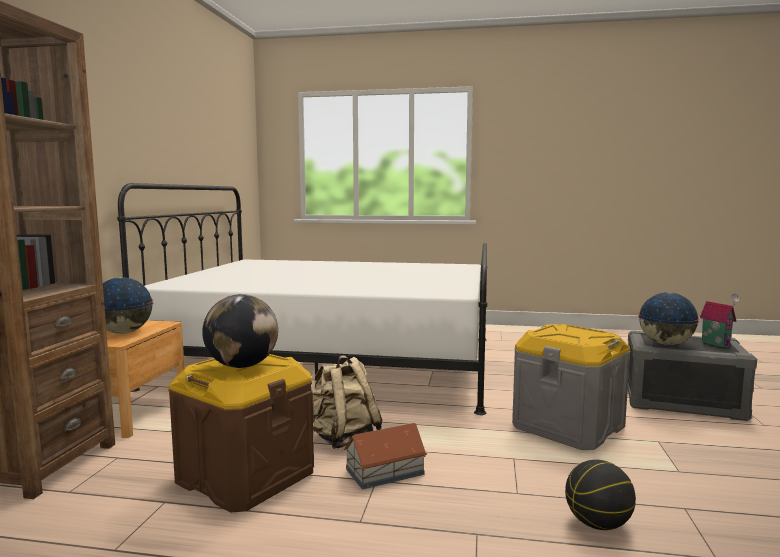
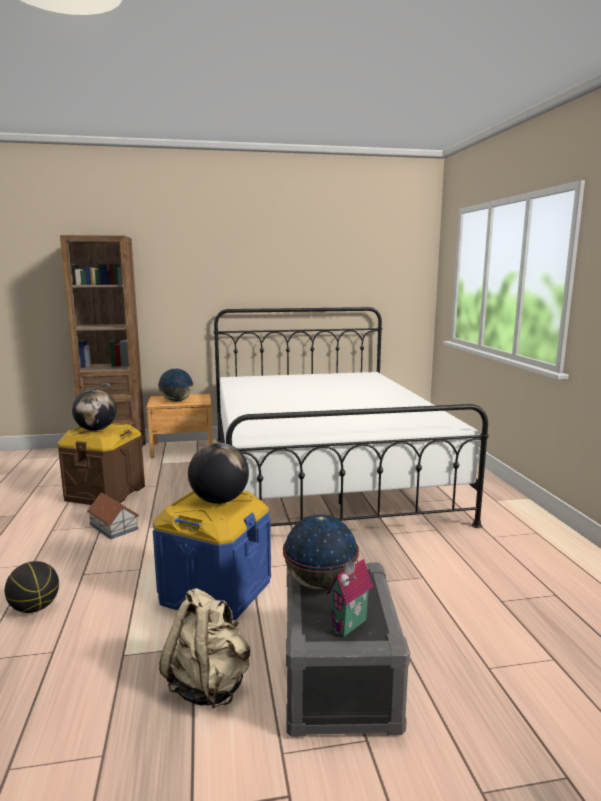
camera: 70 degrees right, 5 degrees up
(342, 439) = (162, 506): beige backpack -> beige backpack (209, 684)
(568, 331) = (219, 500): none -> globe
(568, 426) = (215, 591): grey storage box -> blue storage box

